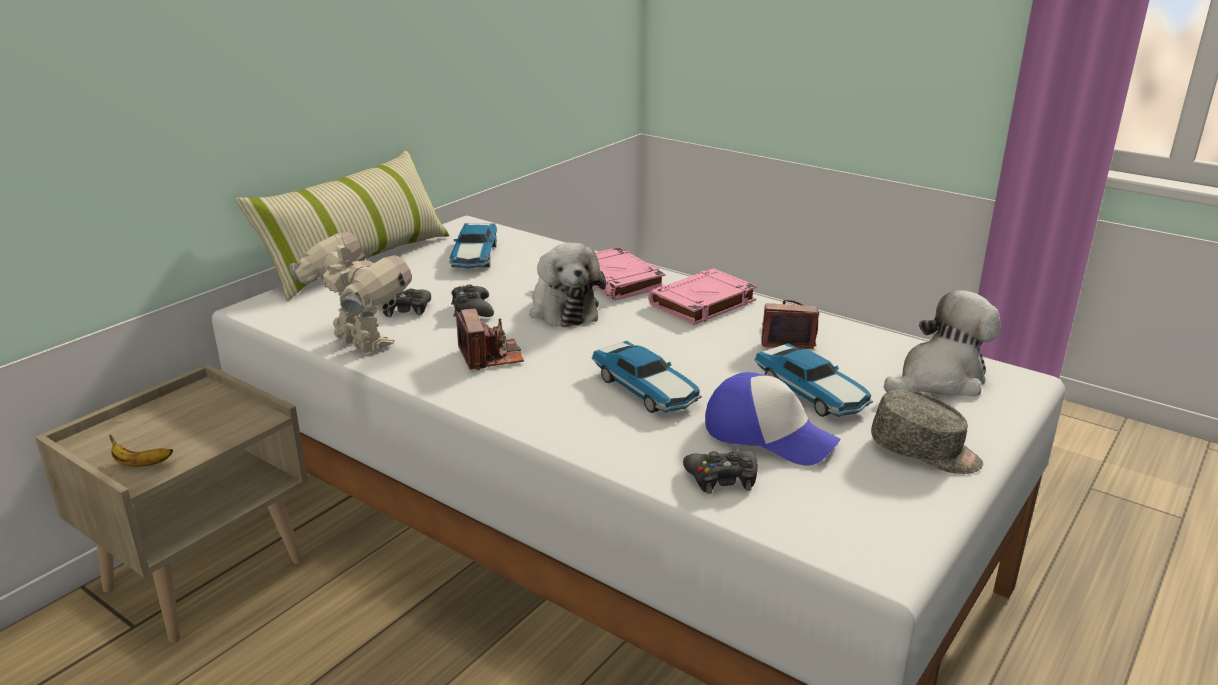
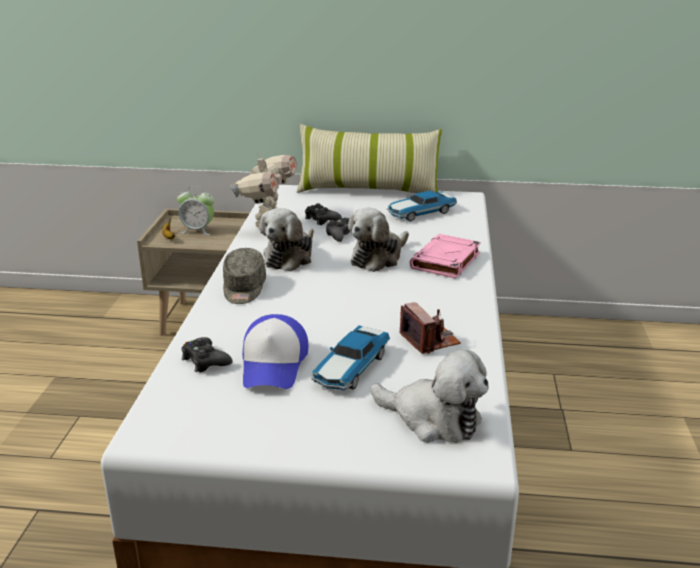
camera: 60 degrees right, 0 degrees up
(163, 433) = (198, 230): none -> alarm clock
(490, 356) = (290, 257): camera -> plush toy
(646, 390) = (295, 311): toy car -> none
(702, 303) = (448, 297): pink book -> none
(925, 451) = (304, 430): grey cap -> grey cap (244, 288)

